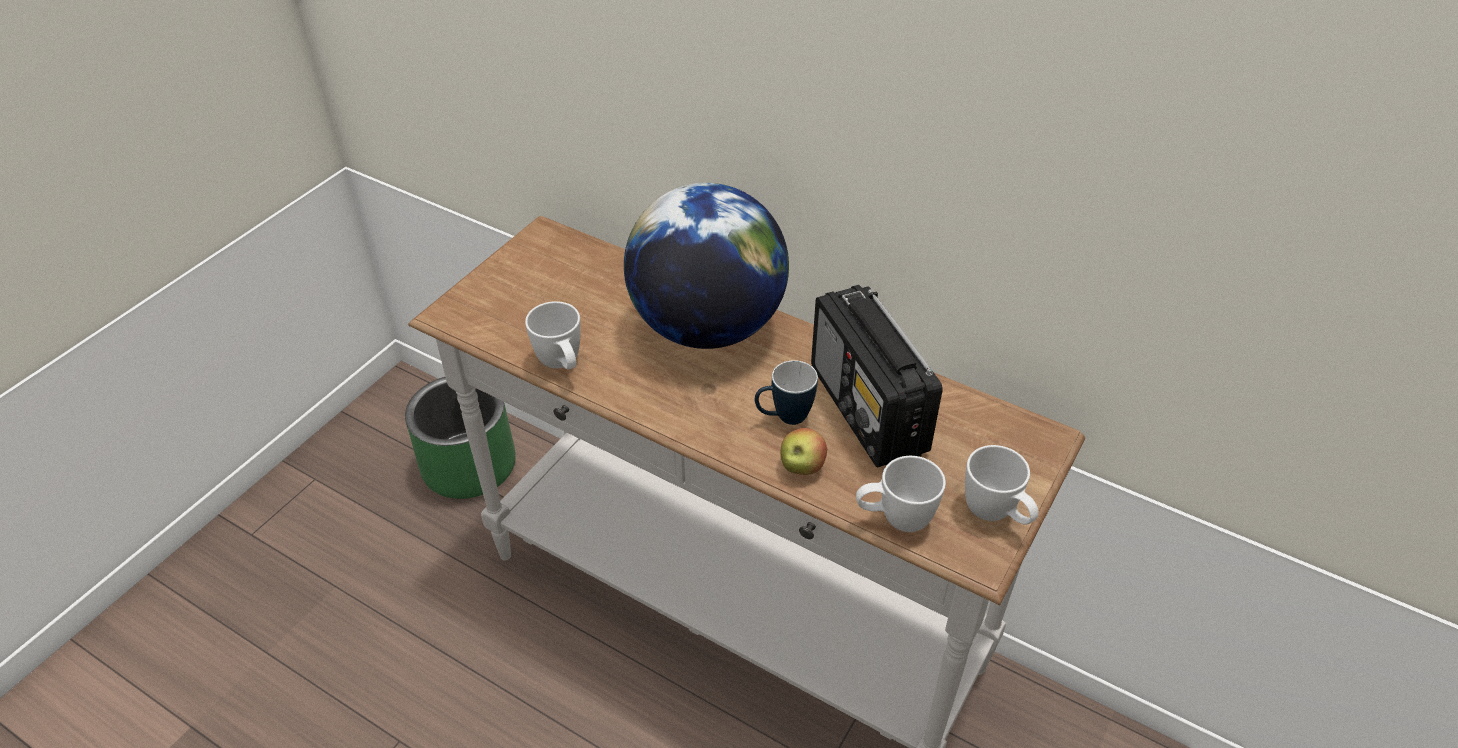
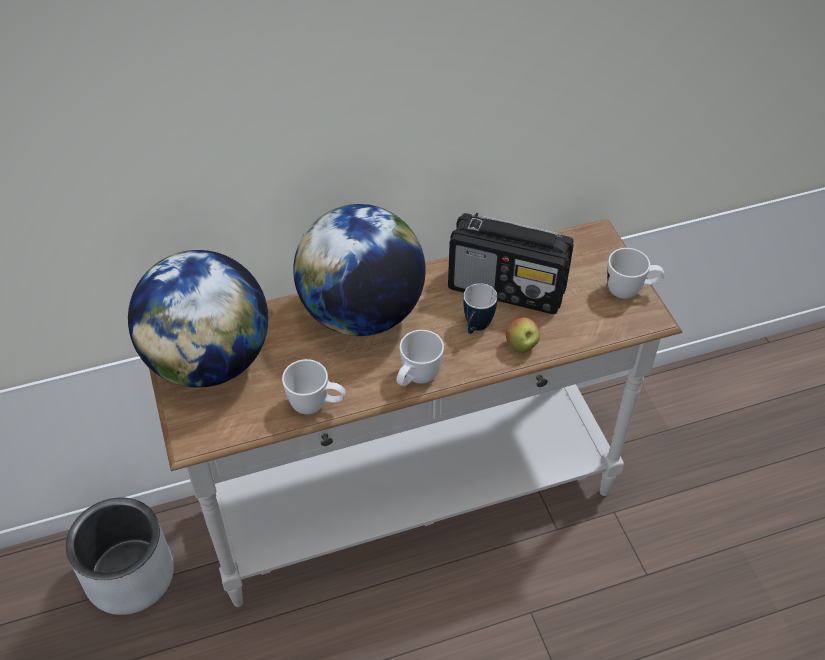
camera: 50 degrees left, 5 degrees up
(470, 465) = (130, 574): green planter -> grey planter
(544, 270) = (209, 361): none -> globe
(894, 519) = (596, 332): white mug -> white mug (416, 379)

